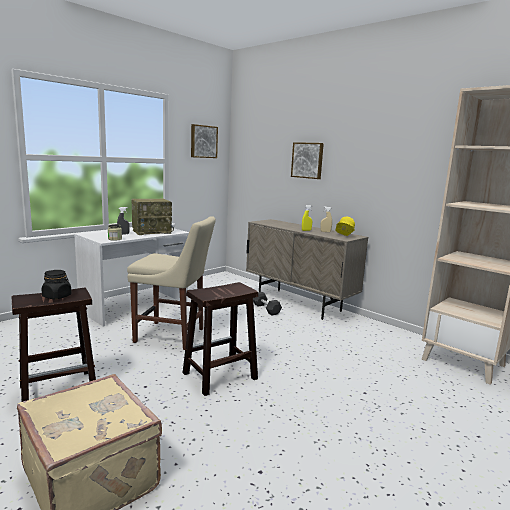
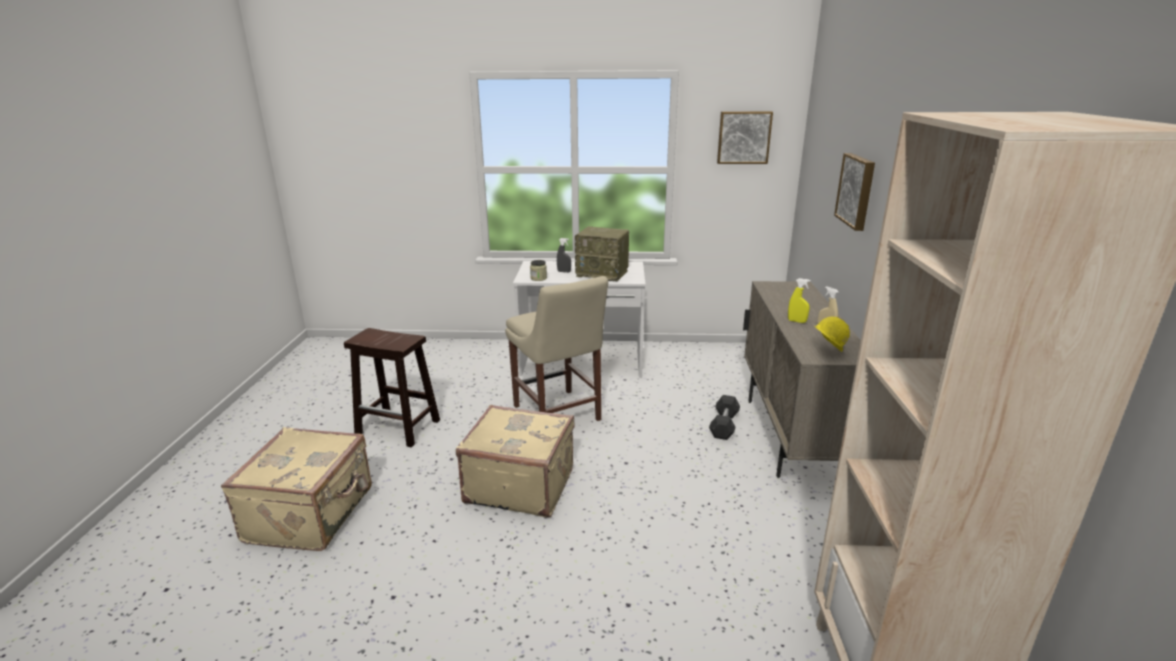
camera: 50 degrees right, 10 degrees up
(57, 296) = (388, 339): black jar -> none
(219, 376) = (520, 485): brown stool -> beige suitcase

